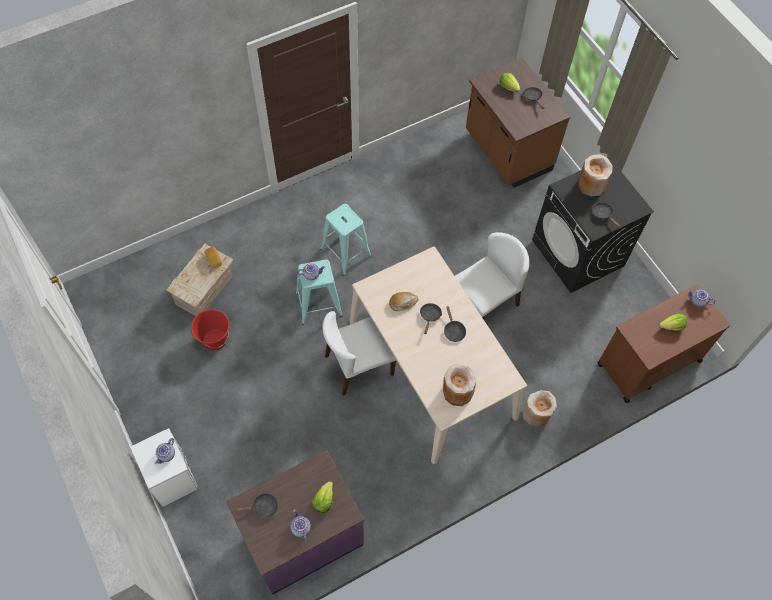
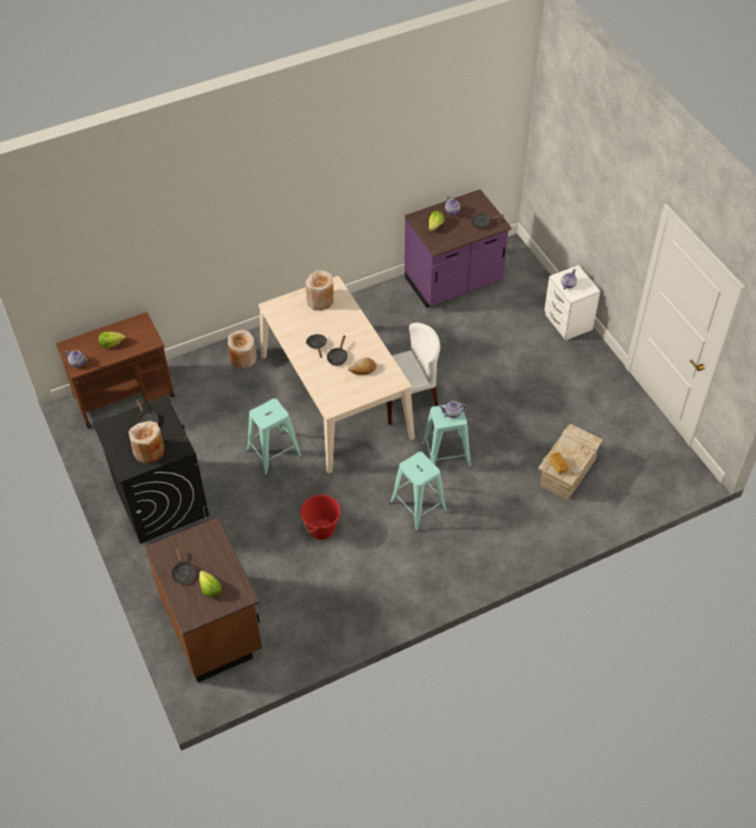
camera: 175 degrees left, 10 degrees down
(214, 340) = (548, 425): red bucket -> red bucket (322, 529)
(484, 302) = (274, 453): white chair -> turquoise stool

